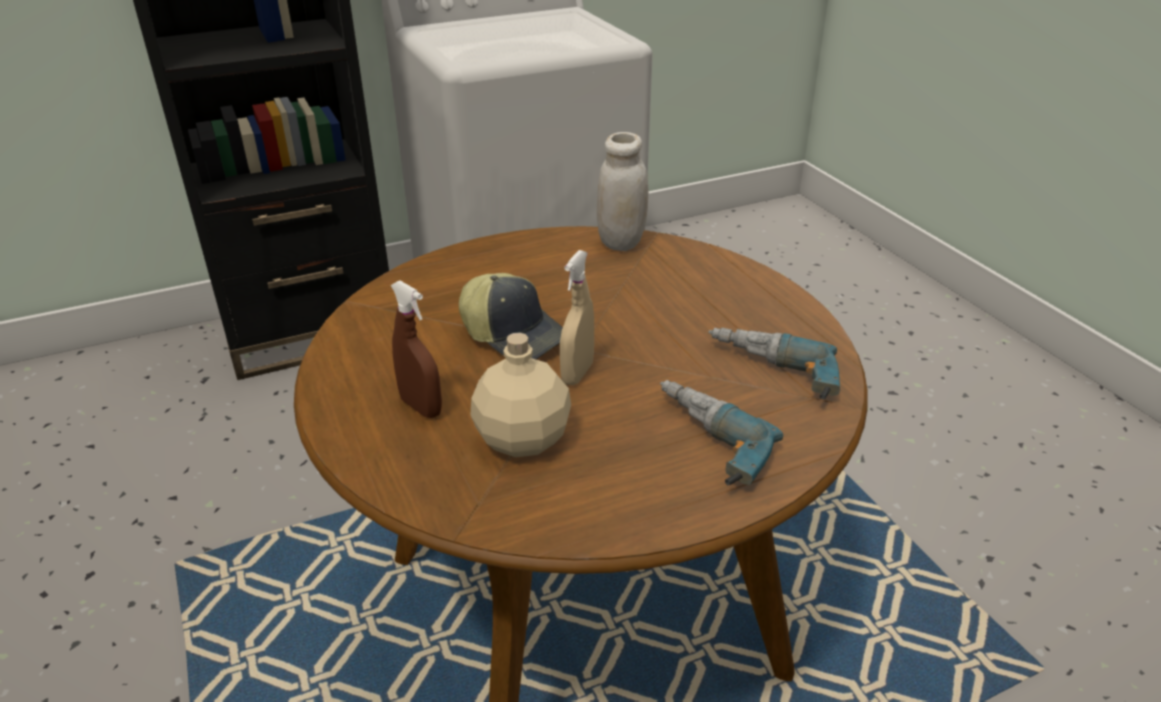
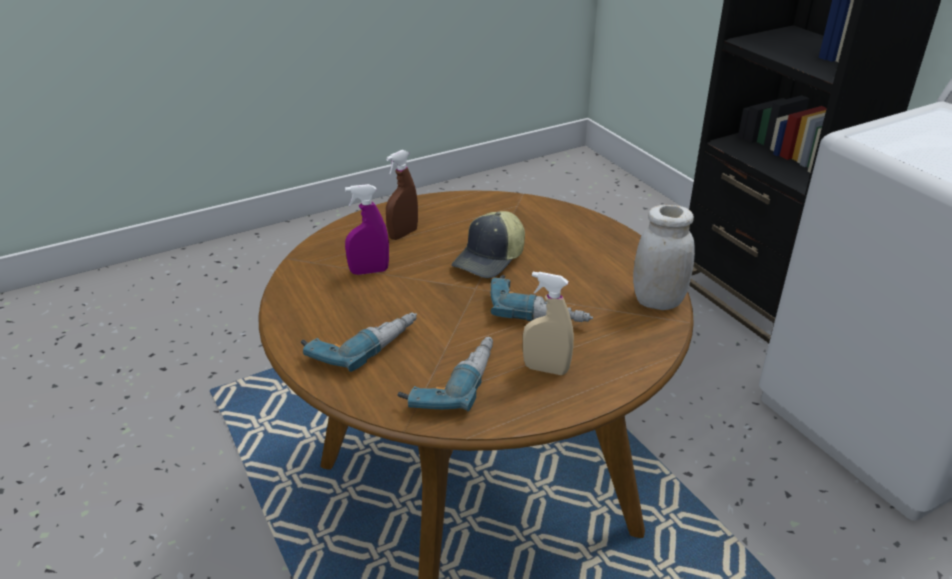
camera: 85 degrees right, 0 degrees up
(521, 440) = (369, 271): beige bottle -> purple spray bottle
(577, 373) = (443, 288): beige spray bottle -> beige spray bottle (546, 369)
(631, 308) = (539, 309): none -> power drill

